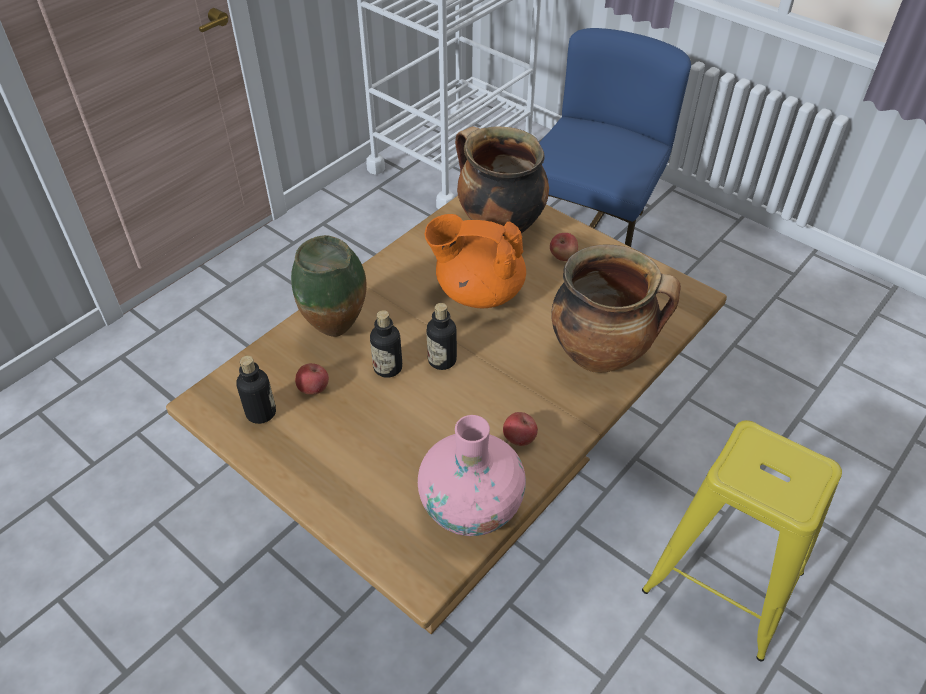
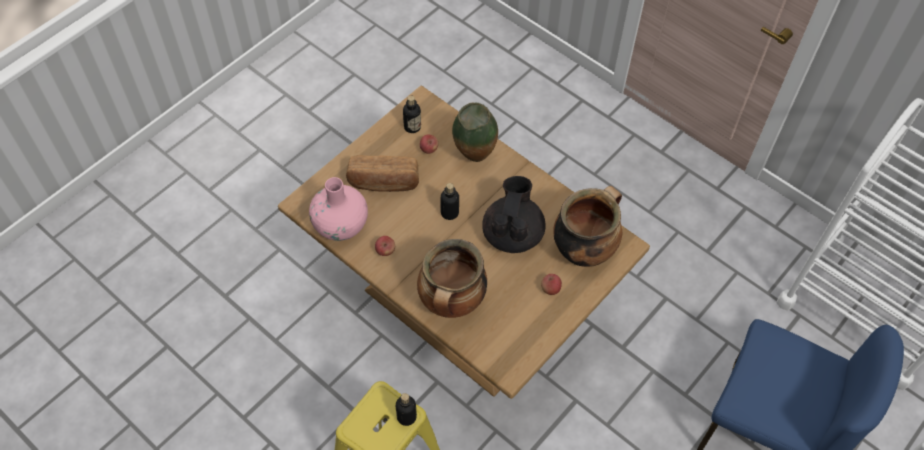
camera: 90 degrees right, 10 degrees up
(379, 448) = (383, 182): none -> bread
(388, 367) = (444, 185): bottle -> bottle (406, 417)
(478, 291) = (512, 234): orange teapot -> black teapot

